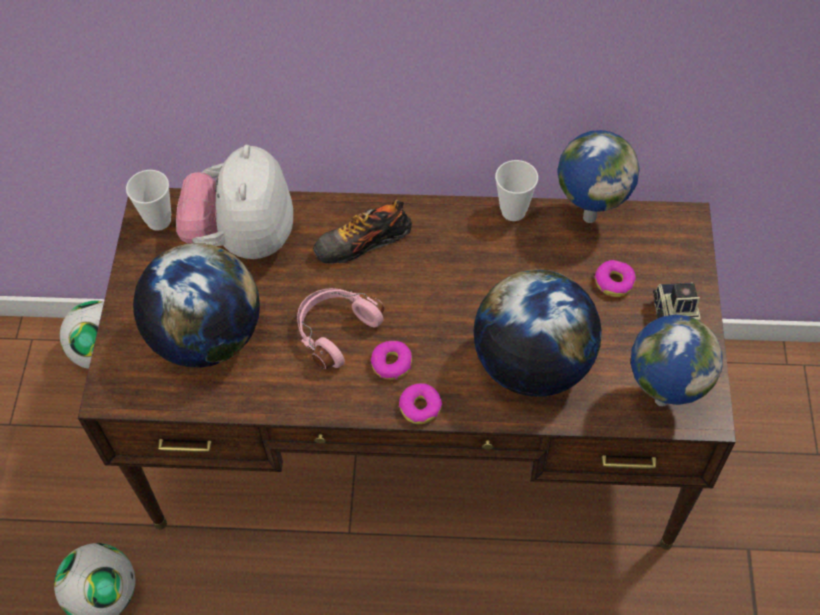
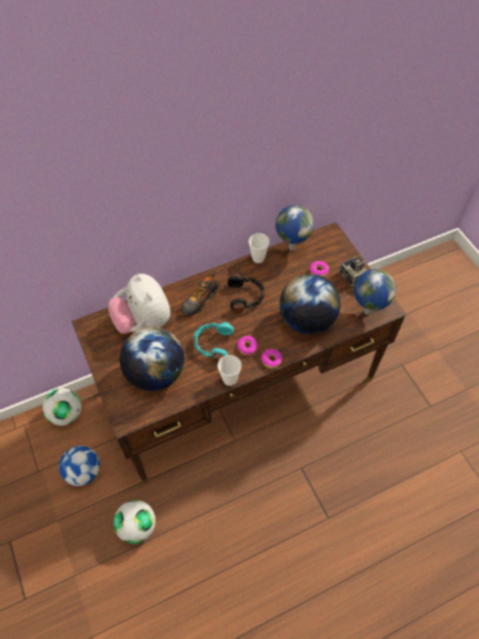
camera: 30 degrees left, 0 degrees up
(75, 460) = (83, 472): none -> football
(159, 220) = (96, 330): cup -> cup (229, 379)
(335, 330) = (213, 344): pink headphones -> turquoise headphones
(447, 272) = (246, 297): none -> black headphones

